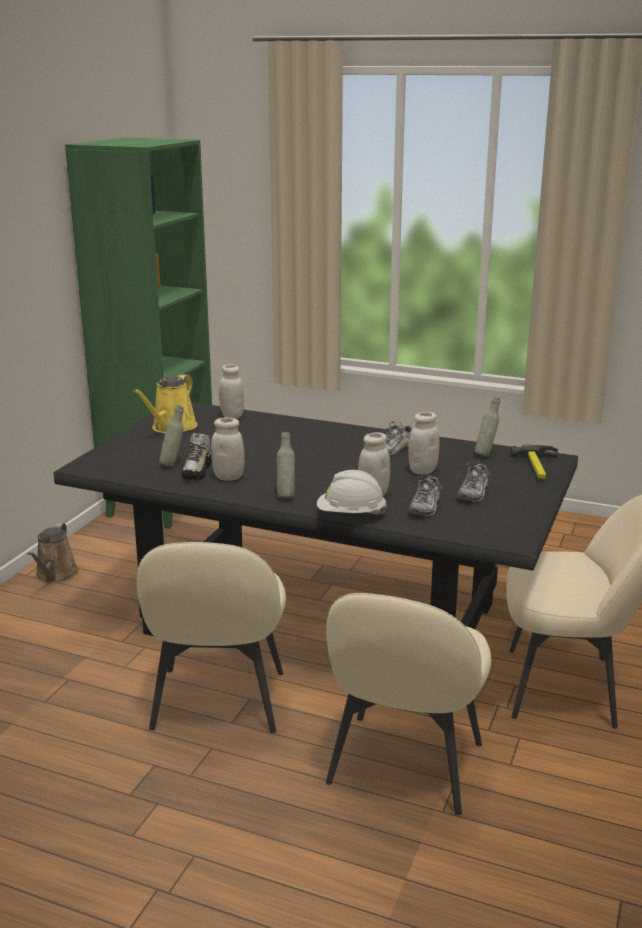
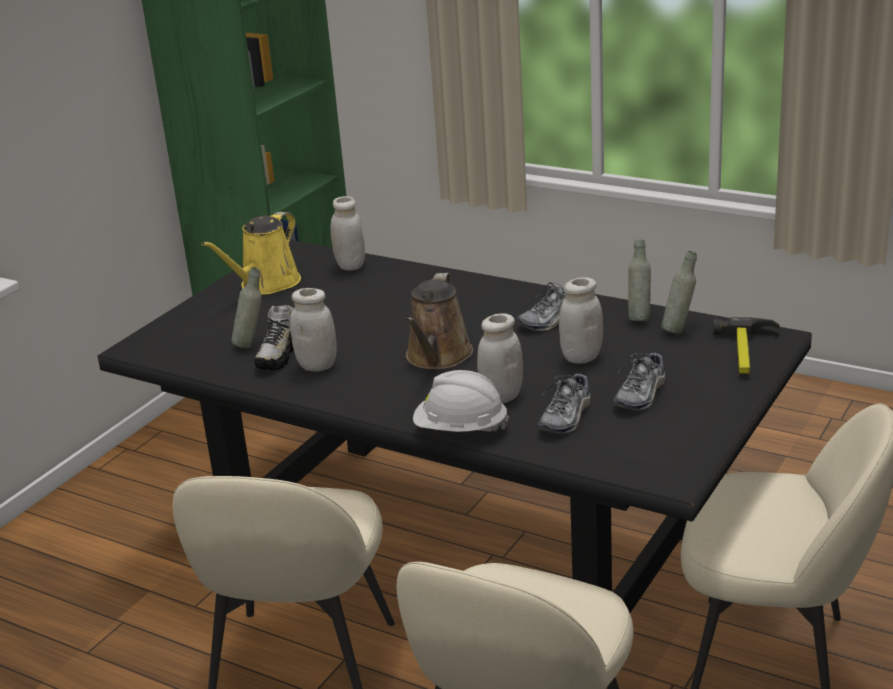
camera: 10 degrees right, 5 degrees up
(55, 575) = (134, 470): brown watering can -> brown watering can (437, 357)
(286, 495) = (383, 397): grey bottle -> grey bottle (639, 318)

